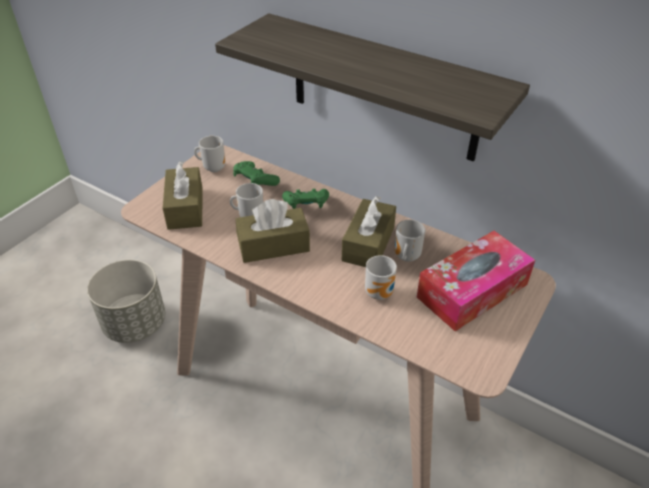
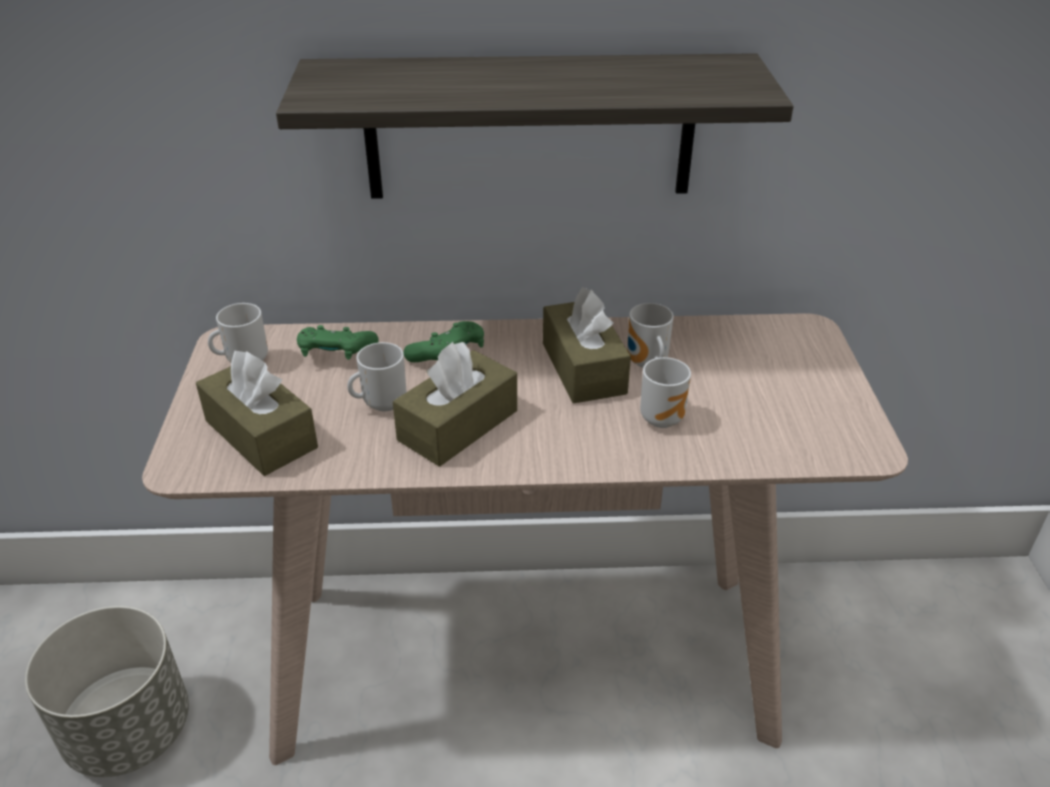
camera: 35 degrees left, 5 degrees down
(472, 290) = (761, 367): tissue box -> none

